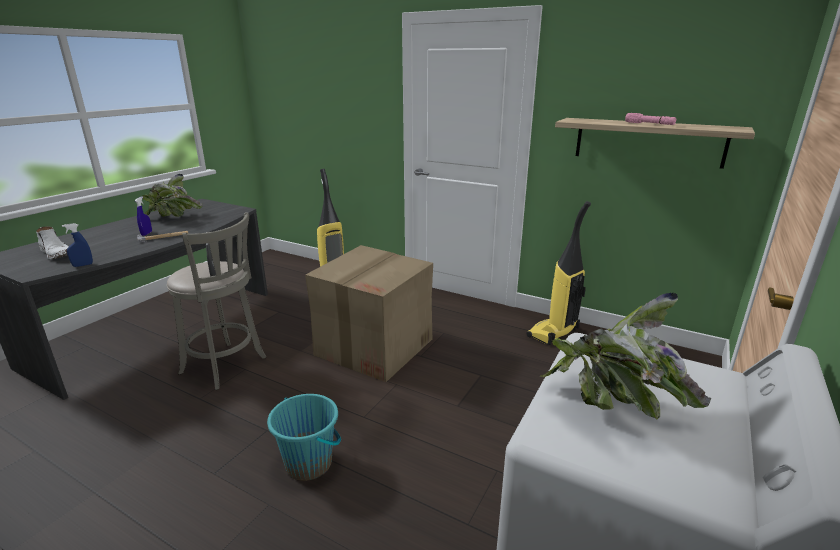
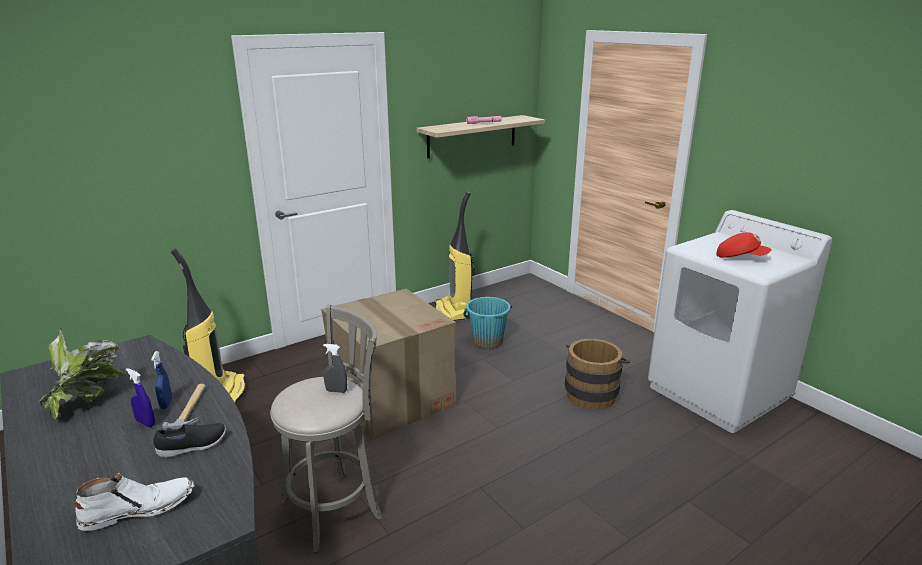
camera: 65 degrees left, 0 degrees up
(83, 265) = (237, 475): blue spray bottle -> blue spray bottle (166, 404)
(117, 249) = (193, 447): none -> black shoe
(309, 463) = (540, 468): turquoise bucket -> turquoise bucket (487, 342)
(480, 476) = (592, 393): none -> brown bucket
(612, 407) = (740, 257): potted plant -> red cap

